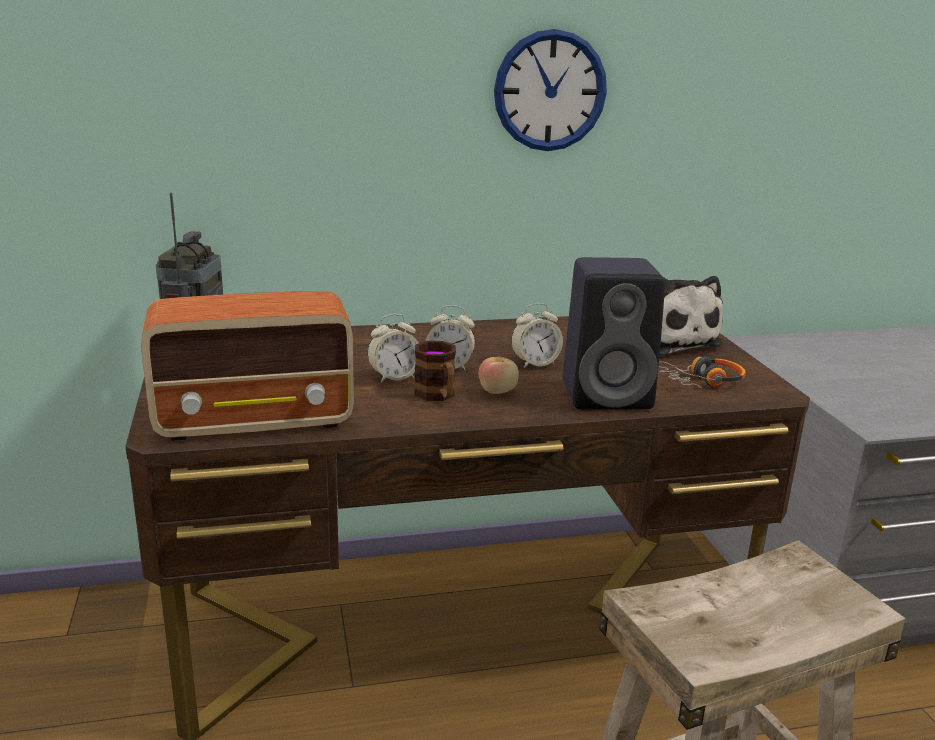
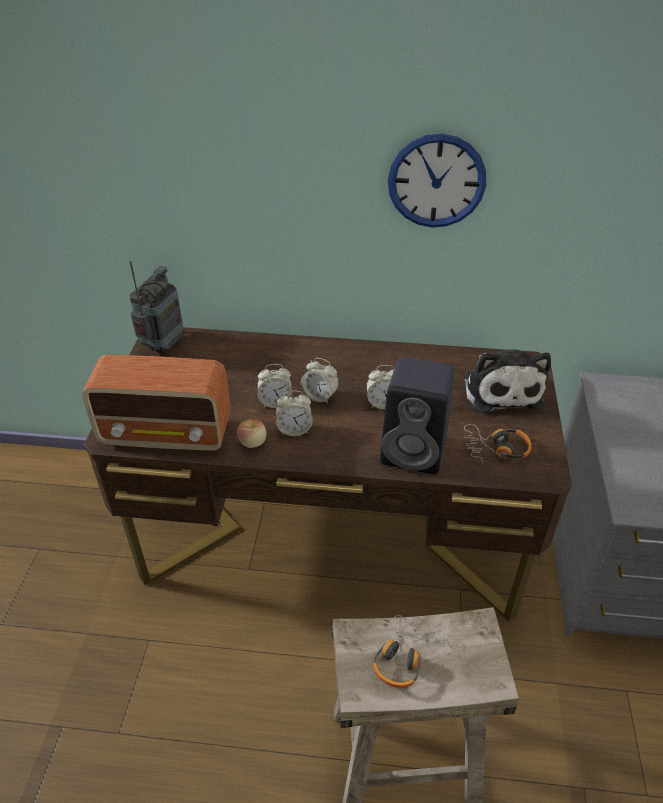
camera: 20 degrees right, 20 degrees up
(438, 396) = (294, 429): mug -> alarm clock
(498, 391) = (338, 432): apple -> apple (253, 442)
(726, 609) = (403, 655): none -> headphones

